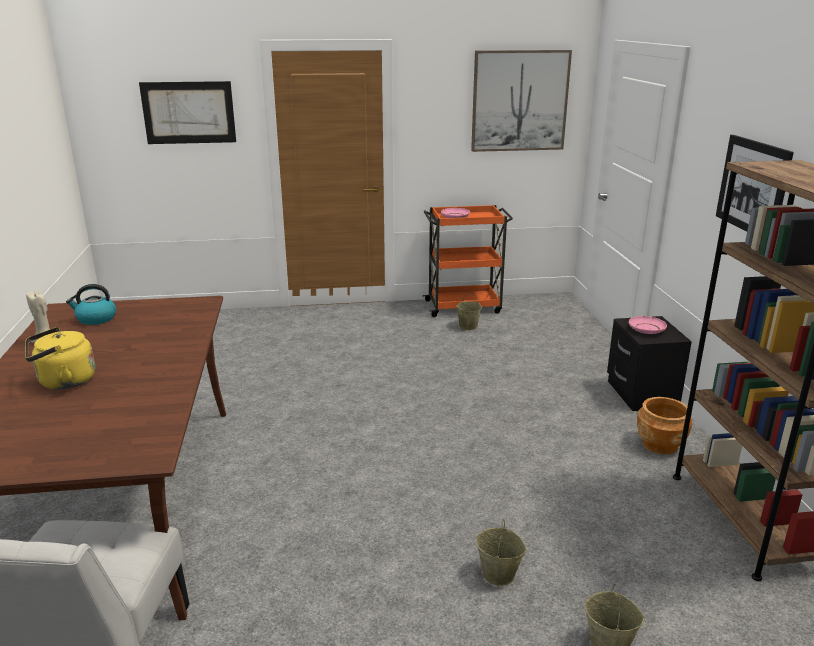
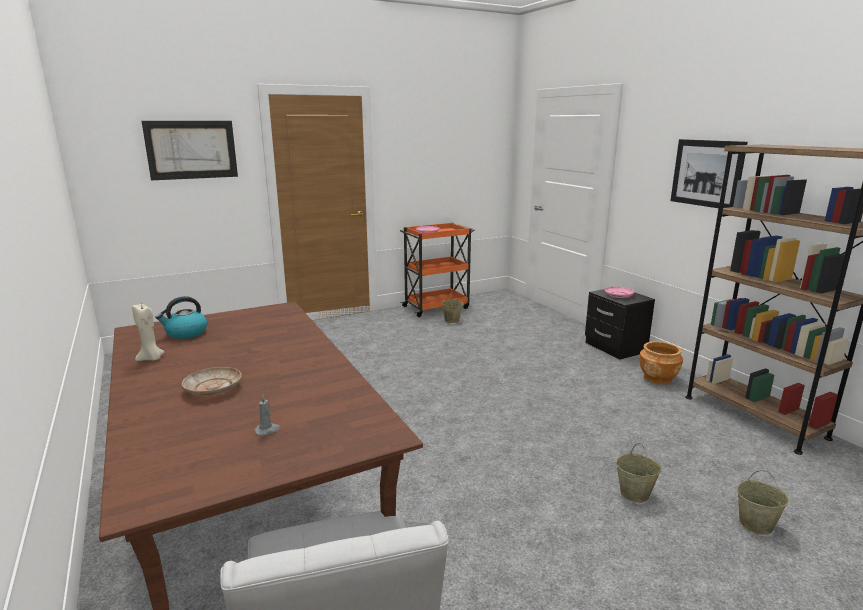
camera: 20 degrees left, 5 degrees down
(63, 382) = (213, 388): yellow kettle -> beige plate
(65, 431) = (267, 430): none -> grey candle
(519, 101) = (466, 138): picture -> none

